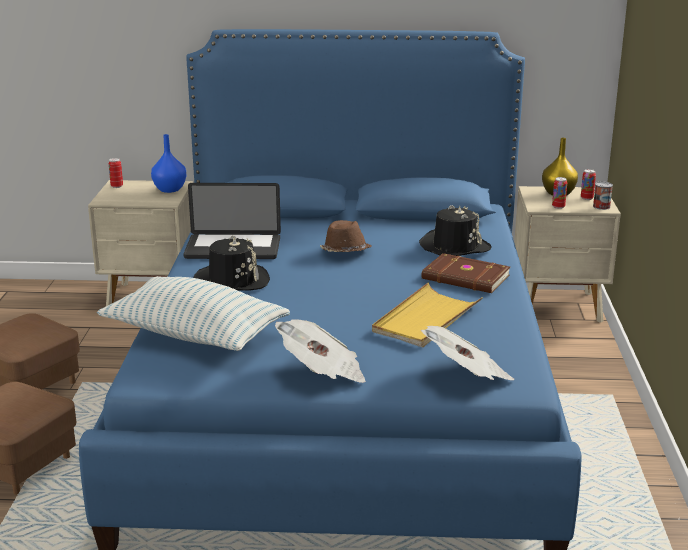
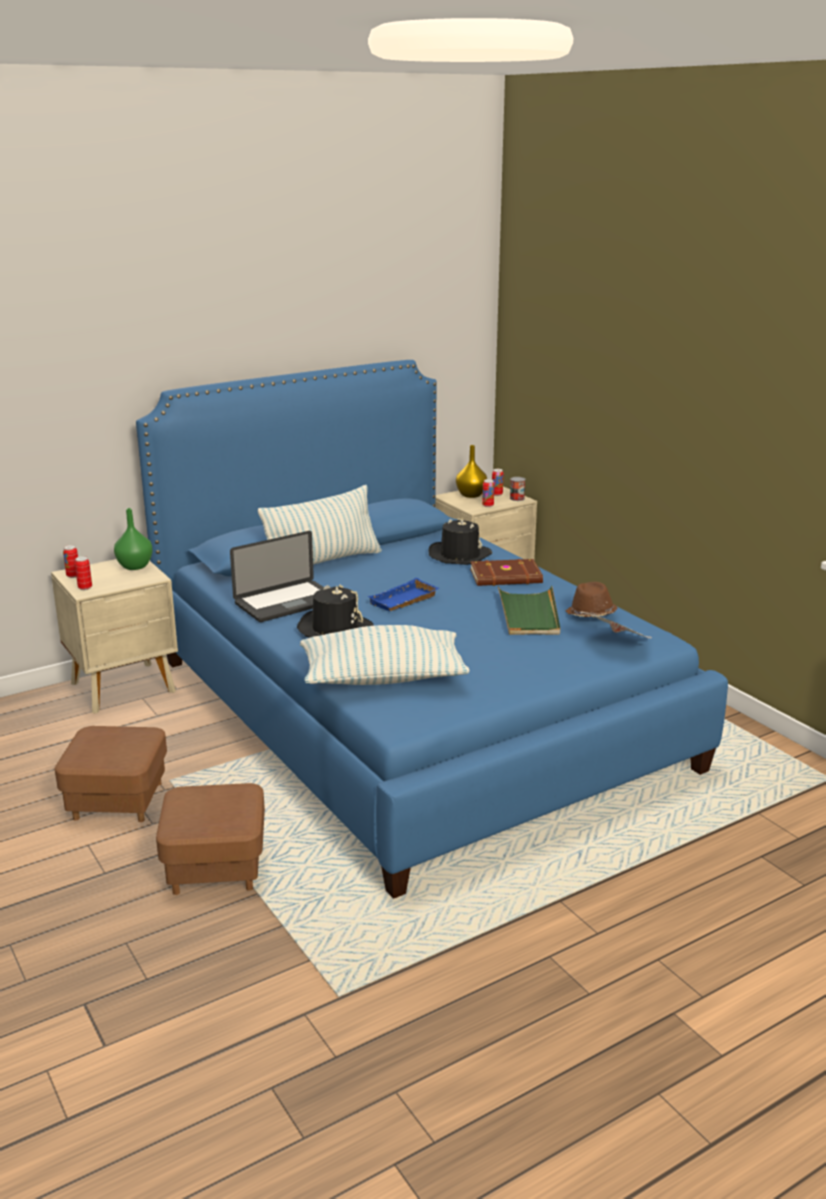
camera: 35 degrees left, 0 degrees up
(108, 197) = (85, 588): none -> can
(169, 189) = (134, 566): blue vase -> green vase
(321, 223) = (323, 563): none -> pillow
(322, 372) = (523, 674): newspaper -> none
(329, 274) = (404, 601): none -> blue tray
(345, 252) = (384, 581): brown hat -> brown hat (590, 615)
(426, 319) = (529, 614): yellow tray -> green tray

